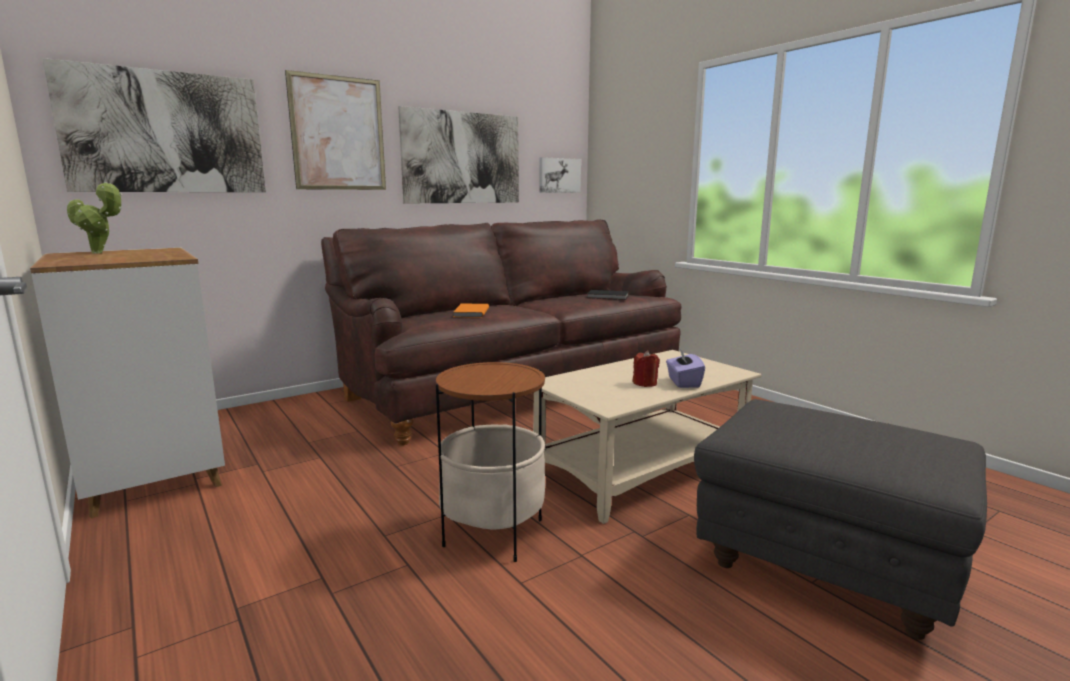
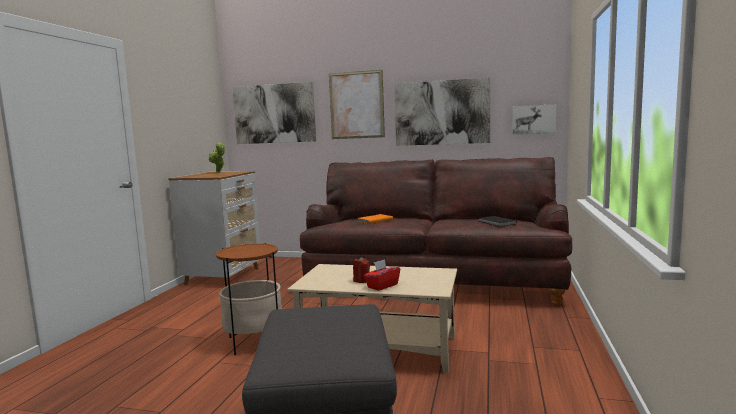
camera: 50 degrees right, 5 degrees down
(683, 382) = (382, 286): purple tissue box -> red tissue box

